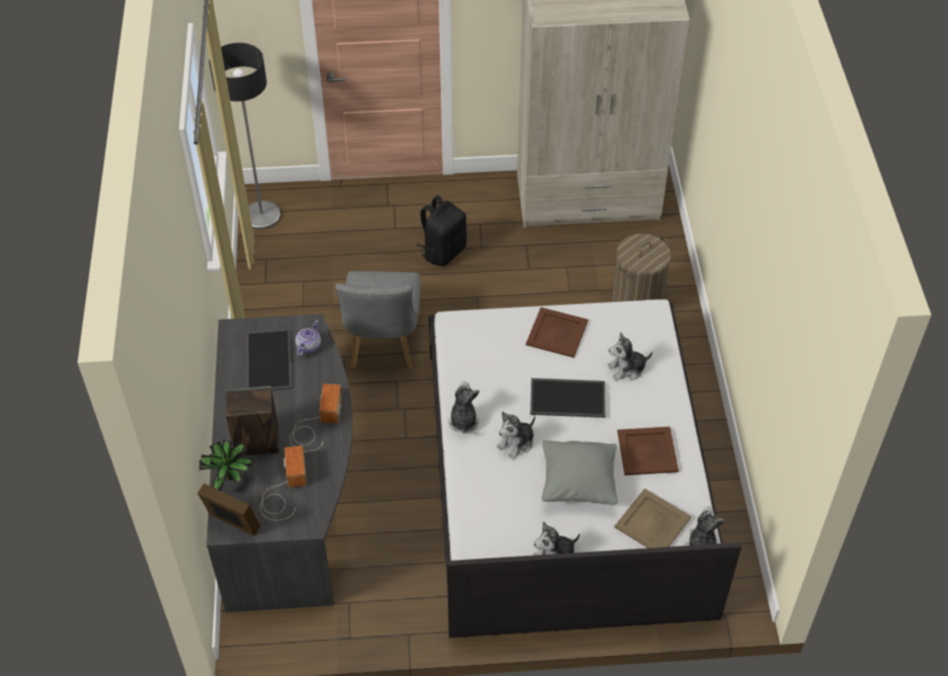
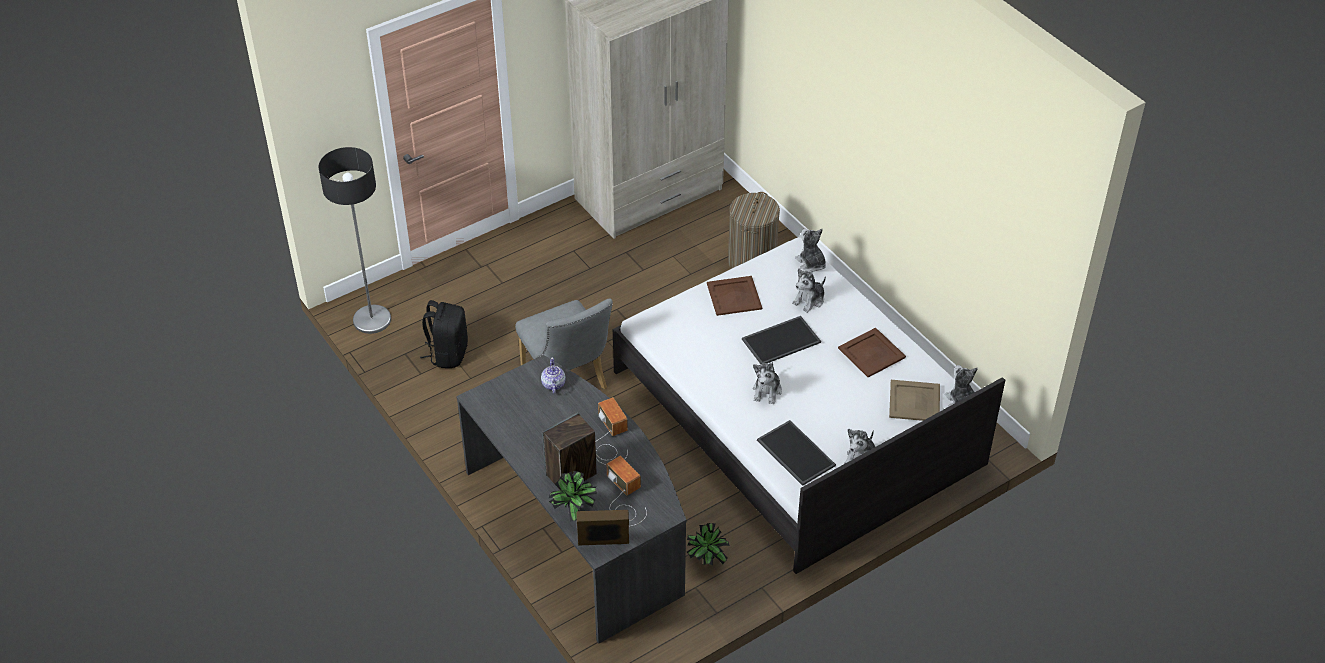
camera: 30 degrees left, 5 degrees down
(267, 360) = (526, 409): tray -> tray (794, 453)
(377, 582) = (706, 562): none -> potted plant
(443, 251) = (559, 284): black backpack -> black backpack (448, 353)
(463, 420) = (711, 393): plush toy -> plush toy (811, 263)
(578, 483) = (837, 399): grey pillow -> none

